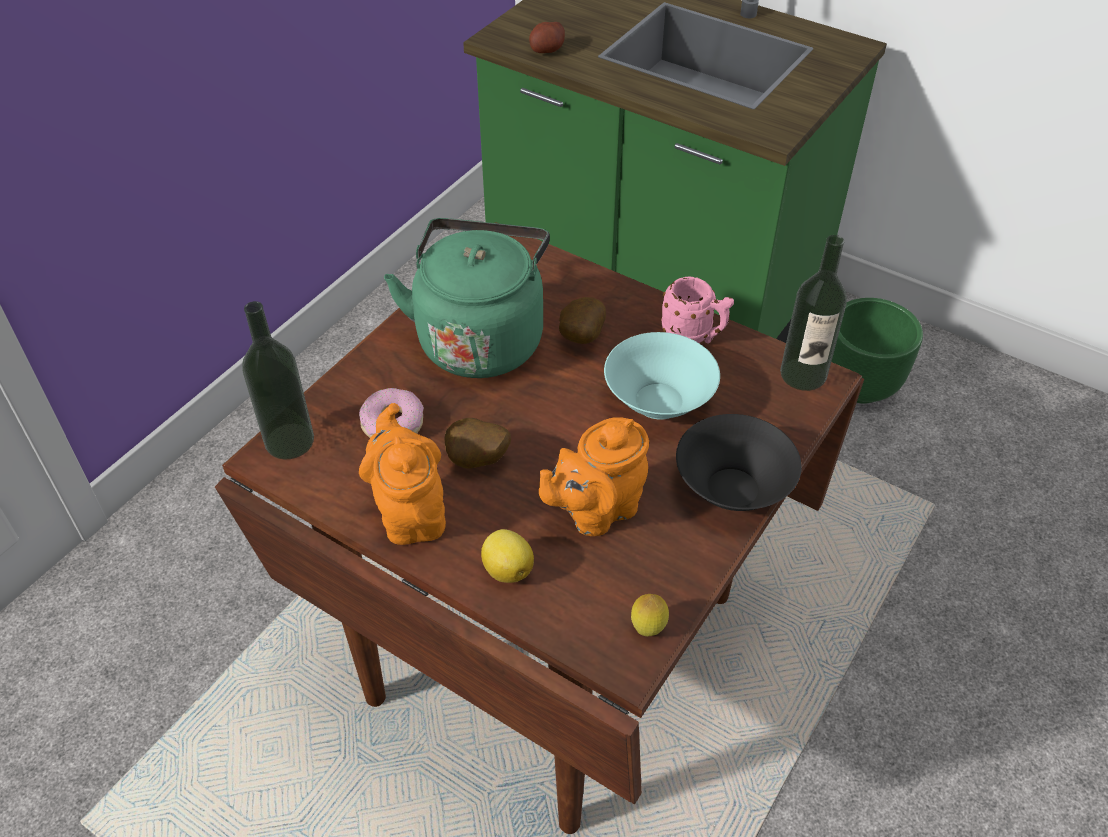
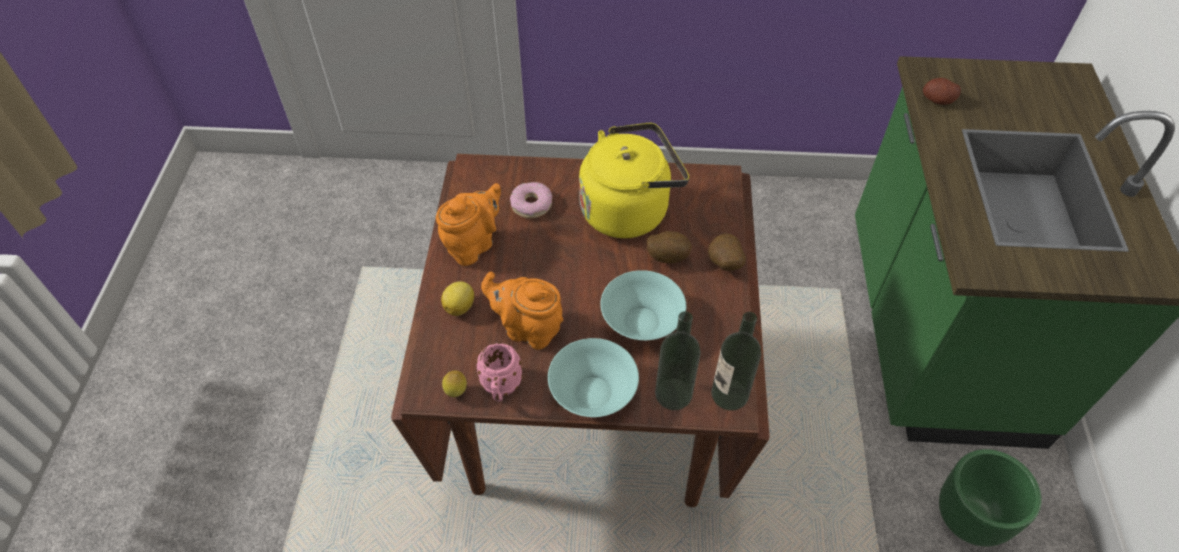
camera: 60 degrees right, 5 degrees up
(289, 441) = (489, 169): bottle -> bottle (673, 394)
(477, 462) = (529, 256): potato -> potato (724, 264)
(481, 338) = (629, 209): green kettle -> yellow kettle
(694, 336) = (717, 316): pink mug -> pink mug (501, 388)
(732, 487) = (594, 392): black bowl -> turquoise bowl

